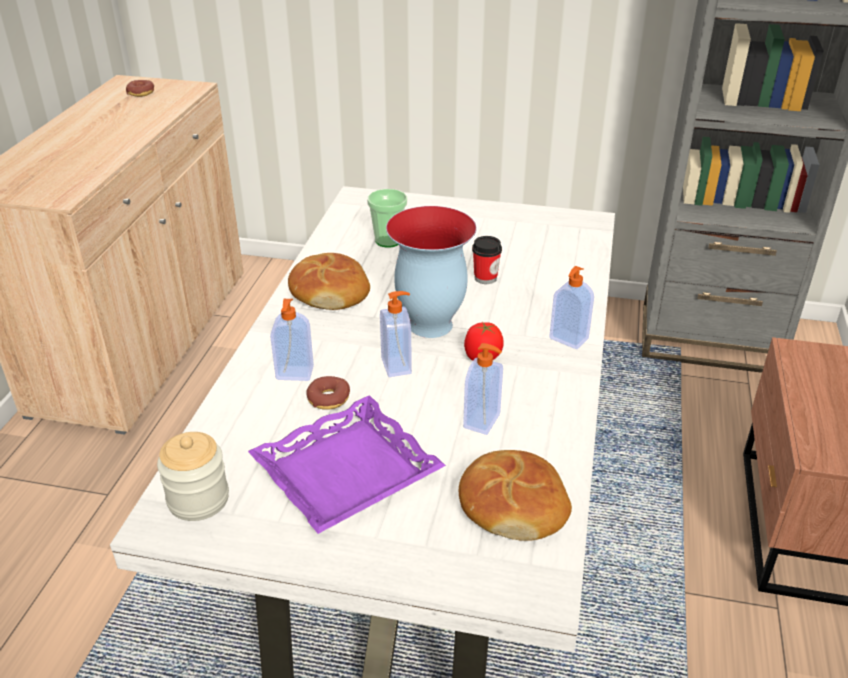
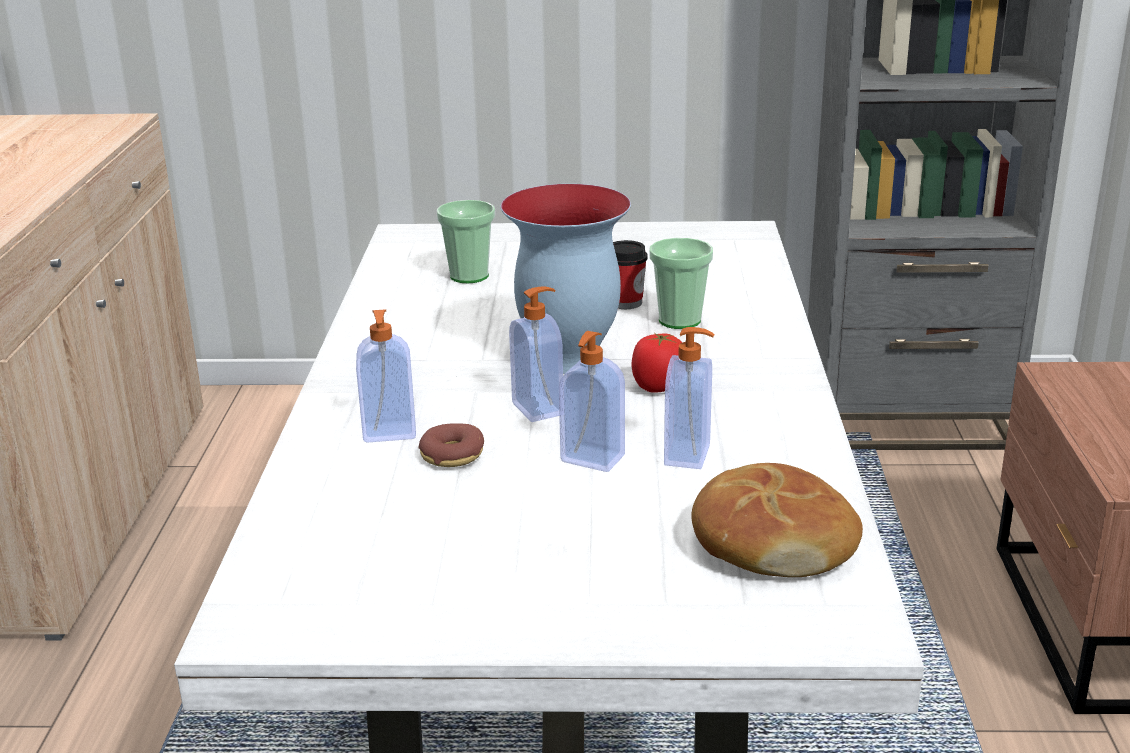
camera: 10 degrees left, 10 degrees down
(141, 93) = (45, 131): donut -> none
(198, 499) = (297, 592): jar -> none
(330, 292) = (406, 339): bread -> none
(346, 471) = (512, 533): purple tray -> none
(517, 299) = (679, 320): none -> cup
(568, 339) = (769, 356): soap dispenser -> soap dispenser (591, 460)

